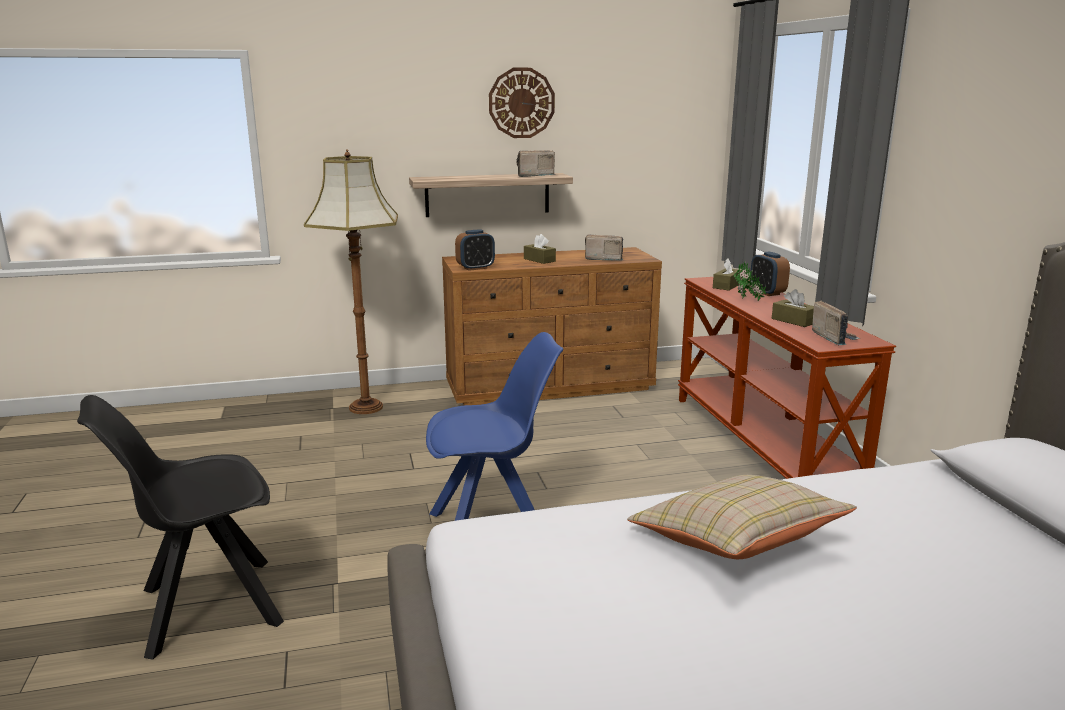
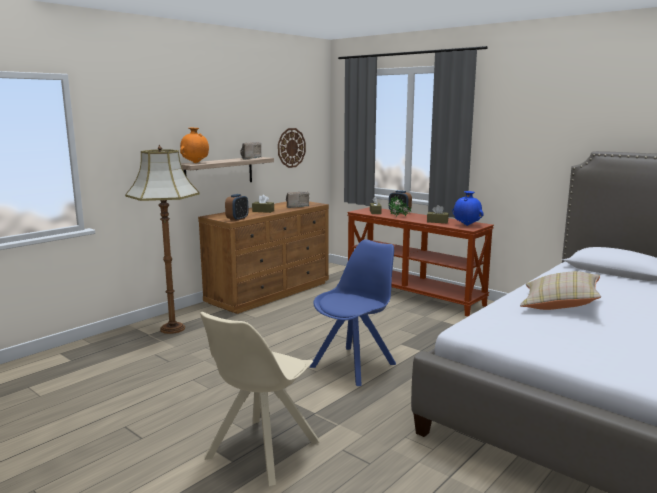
camera: 35 degrees left, 5 degrees down
(206, 608) = (260, 451): black chair -> beige chair
(435, 178) = (195, 163): none -> orange vase
(521, 103) = (235, 113): wall clock -> wall clock (291, 147)
(833, 337) = (467, 225): radio -> blue vase

